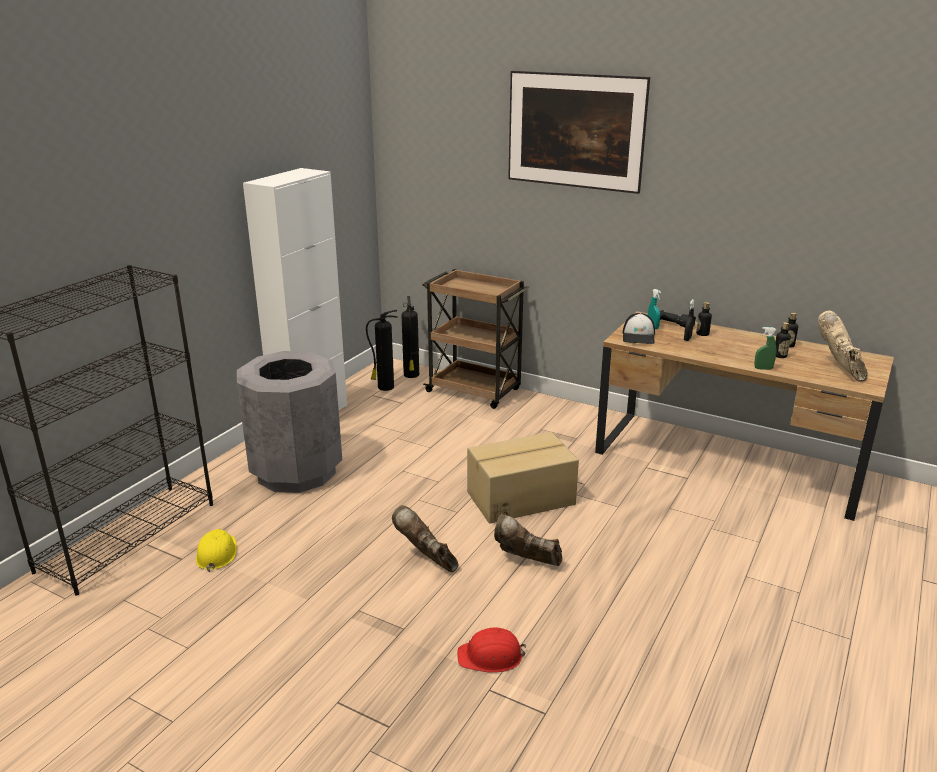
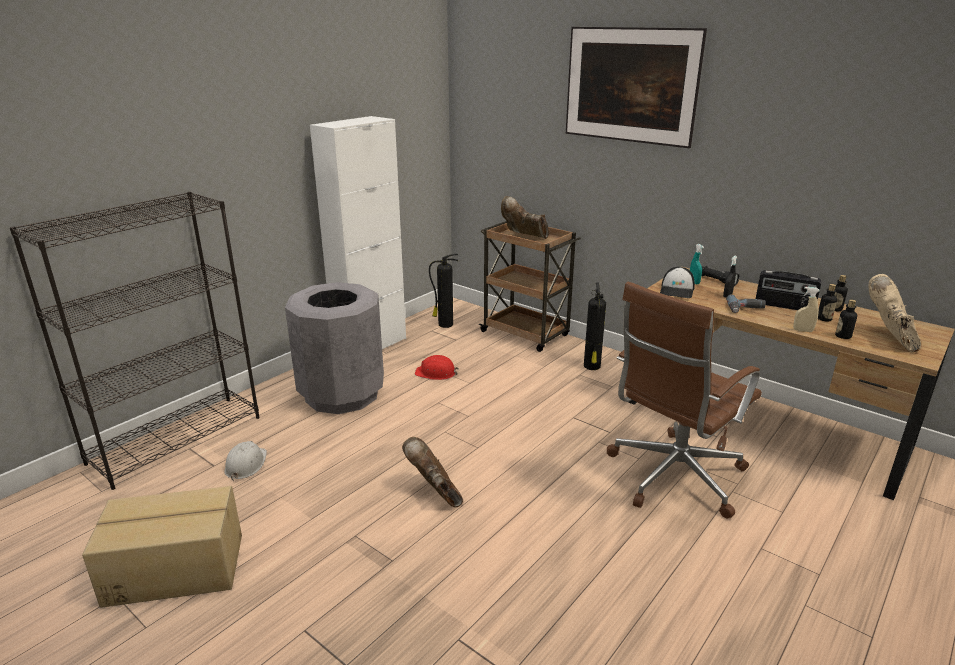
camera: 10 degrees right, 0 degrees up
(217, 554) = (246, 464): yellow hard hat -> white hard hat
(411, 375) = (472, 315): fire extinguisher -> fire extinguisher (592, 367)
(491, 656) = (470, 602): red hard hat -> red hard hat (436, 373)
(519, 497) = (542, 439): cardboard box -> cardboard box (175, 568)
(526, 562) = (531, 506): brown boot -> brown boot (524, 236)
(654, 520) = (673, 476): none -> brown office chair
(702, 334) = (744, 292): bottle -> bottle (843, 336)
(707, 351) = (746, 309): none -> power drill
(741, 346) = (784, 306): none -> radio
(763, 368) = (803, 330): green spray bottle -> beige spray bottle

